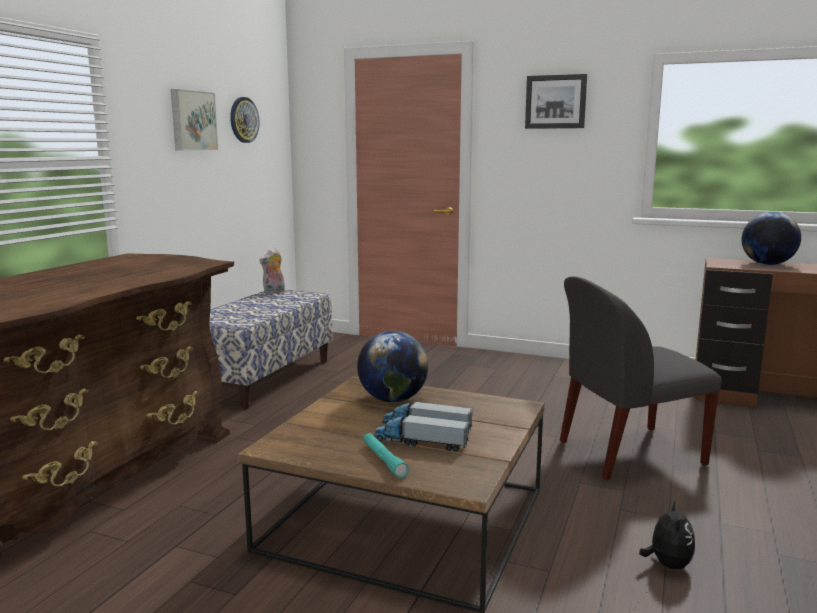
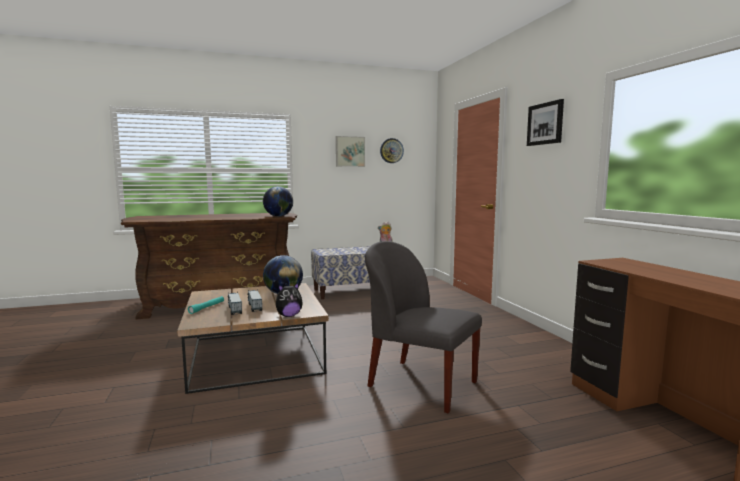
camera: 50 degrees right, 5 degrees down
(667, 564) = (279, 428): plush toy -> plush toy (289, 316)
(767, 264) = (654, 269): globe -> globe (278, 216)

